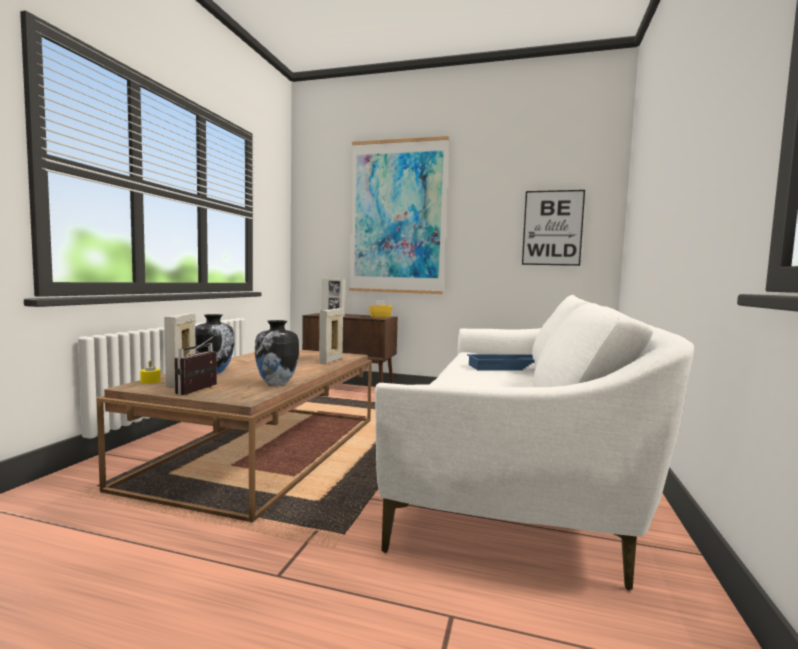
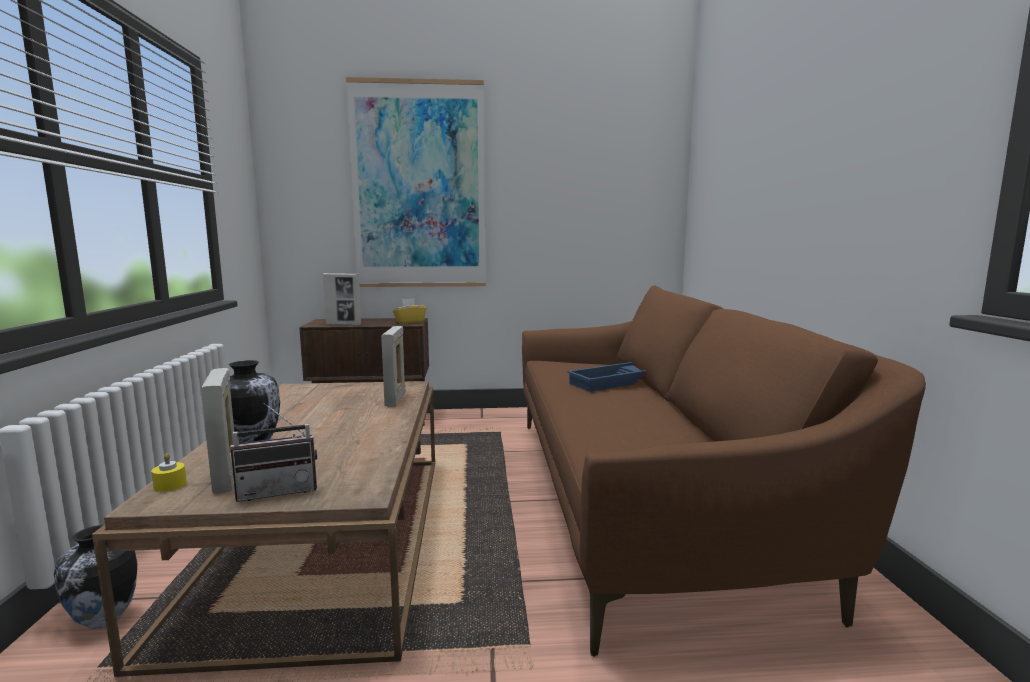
camera: 20 degrees left, 5 degrees up
(201, 391) = (279, 490): radio -> radio turned 105 degrees counterclockwise
(276, 384) = (373, 456): vase -> vase (104, 620)
(517, 466) = (643, 496): white sofa -> brown sofa
(552, 228) = (612, 202): picture -> none

